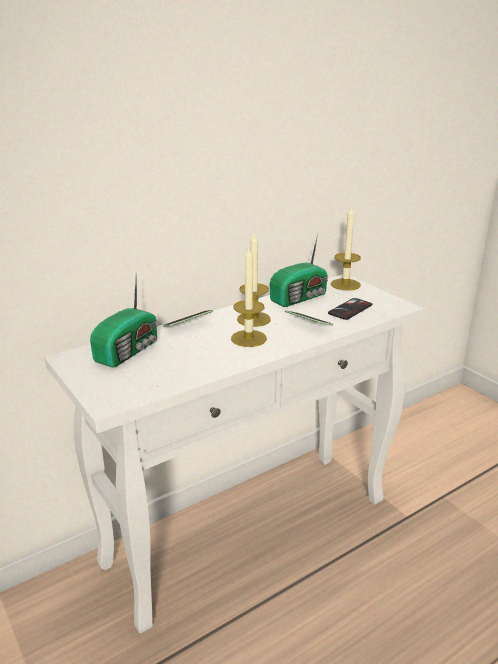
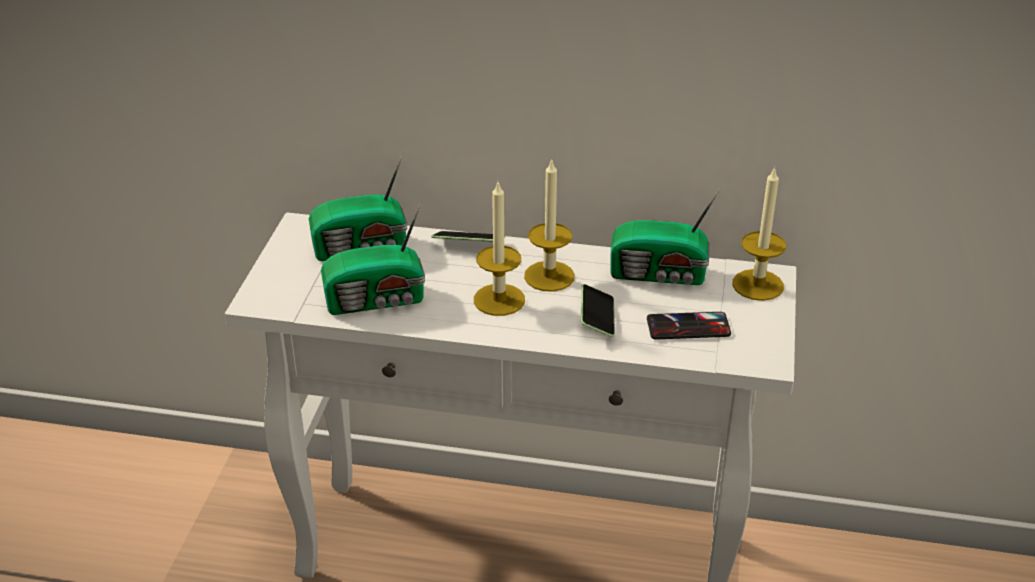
camera: 45 degrees right, 10 degrees up
(184, 368) = (378, 300): none -> radio

